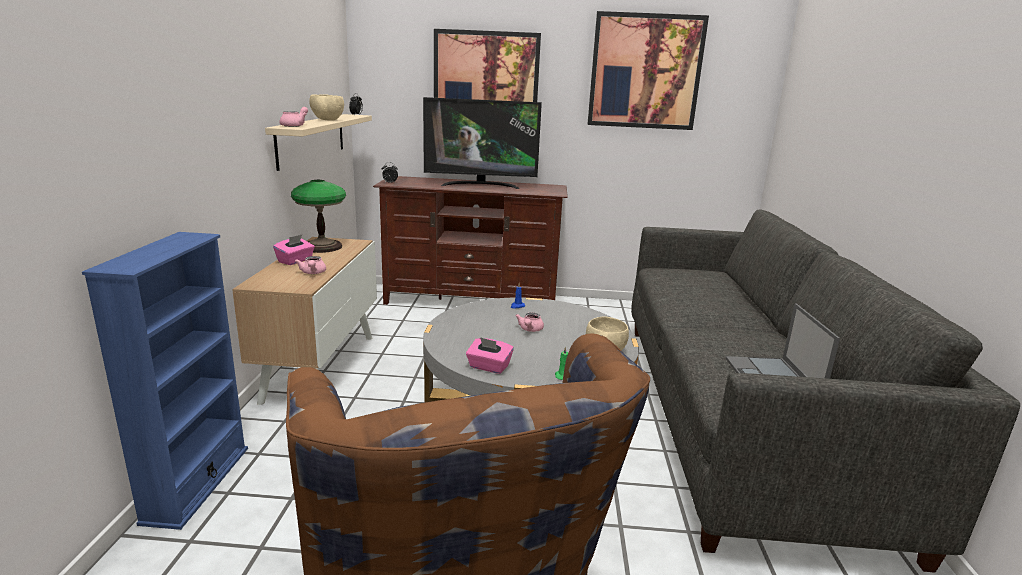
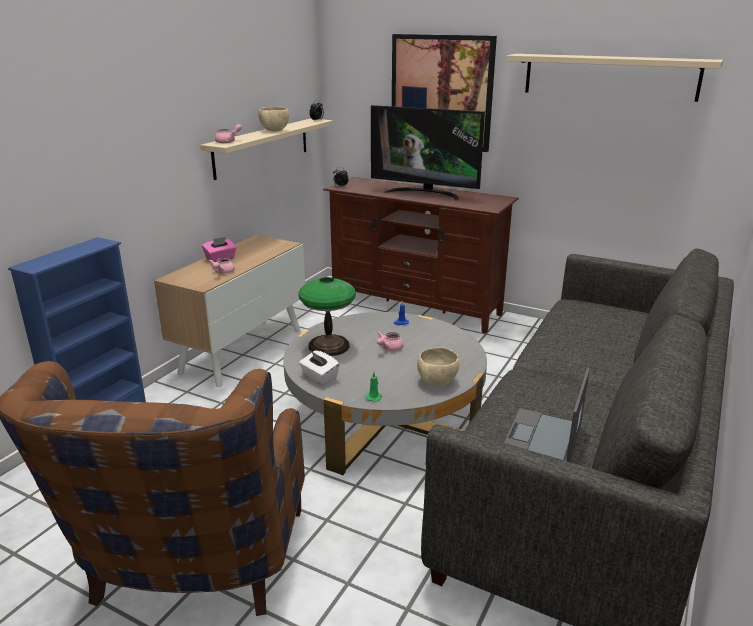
camera: 25 degrees right, 5 degrees up
(321, 247) = (253, 246): table lamp -> table lamp (328, 346)
(489, 367) = (319, 377): pink tissue box -> white tissue box
(645, 72) = (609, 76): picture -> beige shelf

